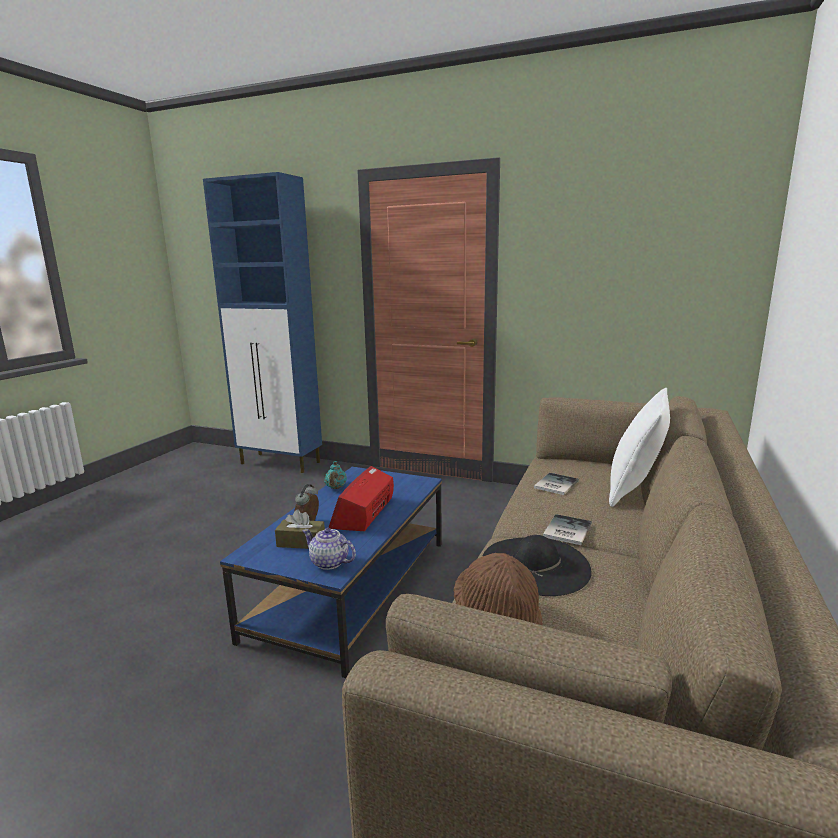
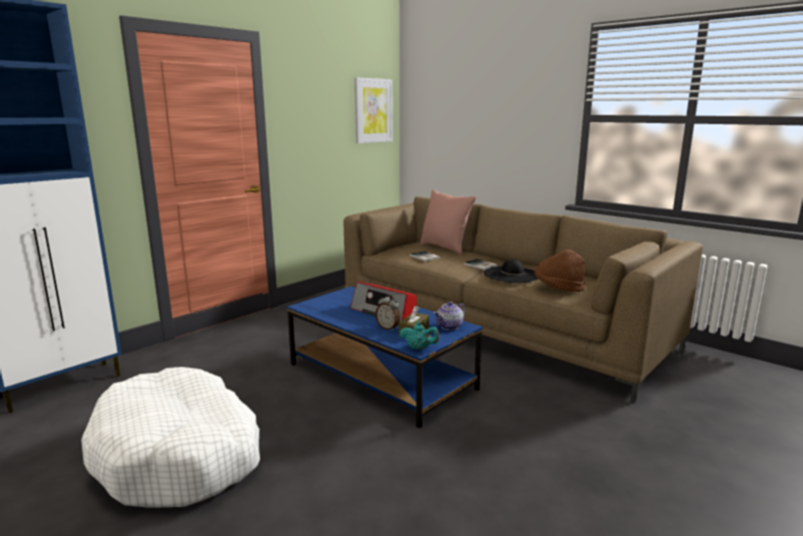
camera: 70 degrees left, 0 degrees up
(185, 532) = (179, 455): none -> white dog bed
(336, 488) = (327, 315): turquoise teapot -> turquoise teapot (419, 348)
(635, 490) = (445, 248): white pillow -> pink pillow
(702, 248) = (373, 110): none -> picture

